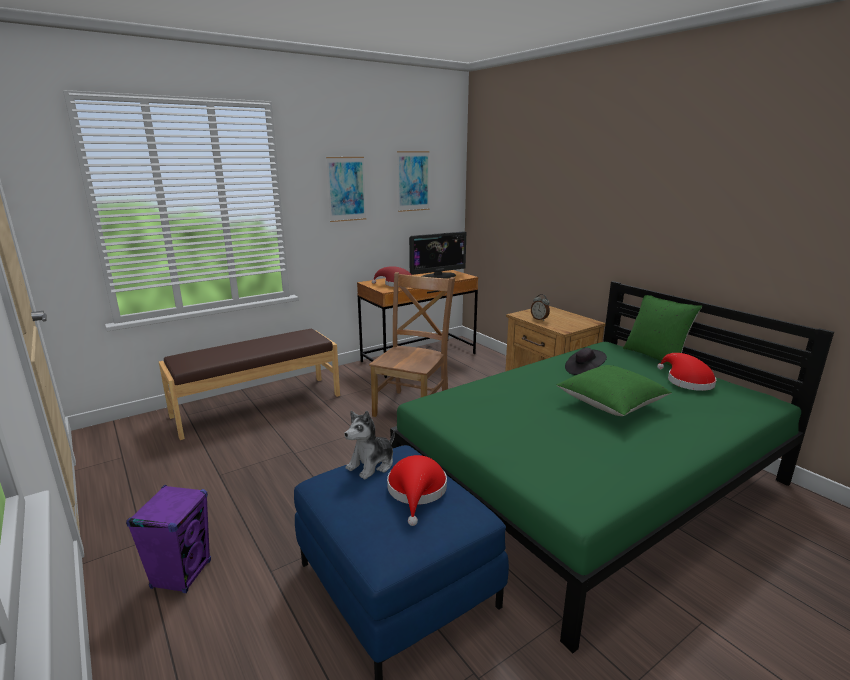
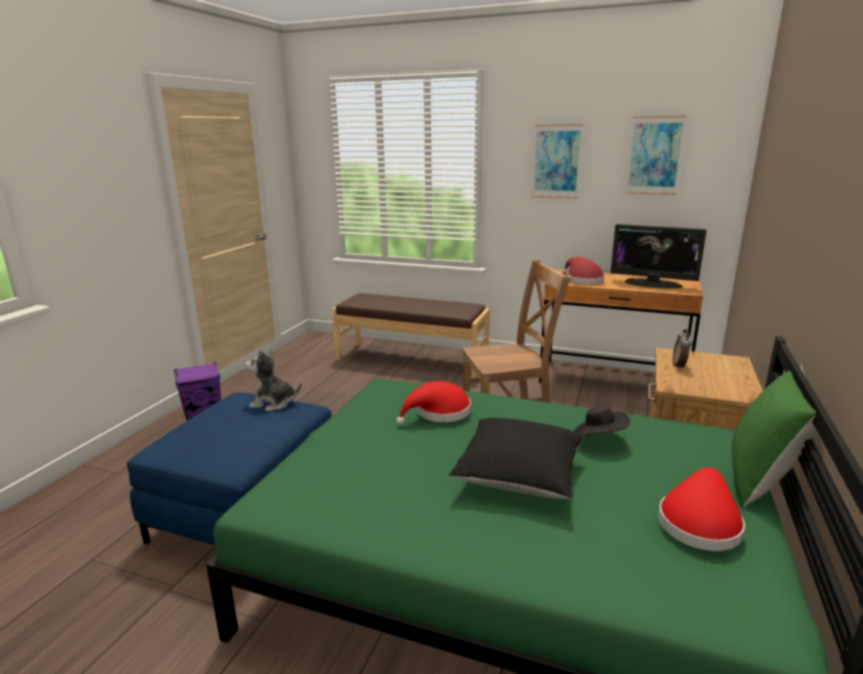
camera: 55 degrees right, 0 degrees up
(417, 491) = (246, 431): red hat -> red hat (439, 413)
(611, 404) = (519, 476): green pillow -> black pillow

